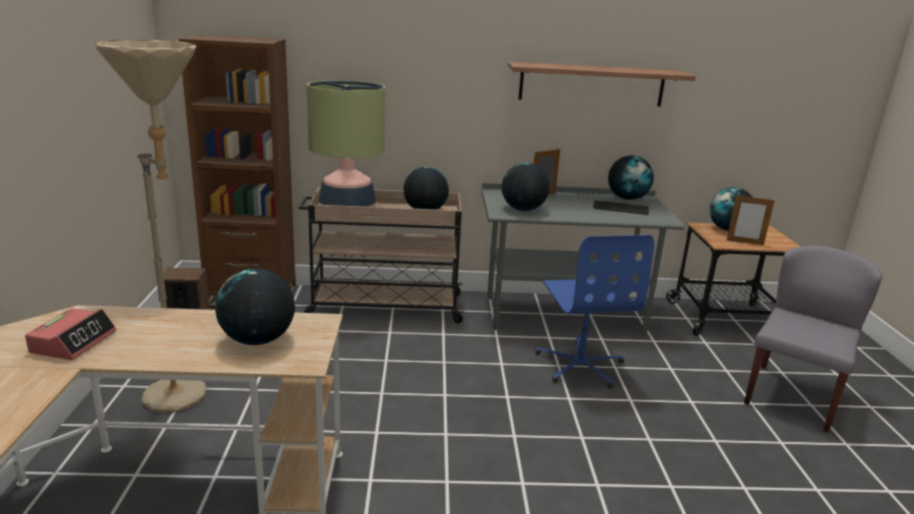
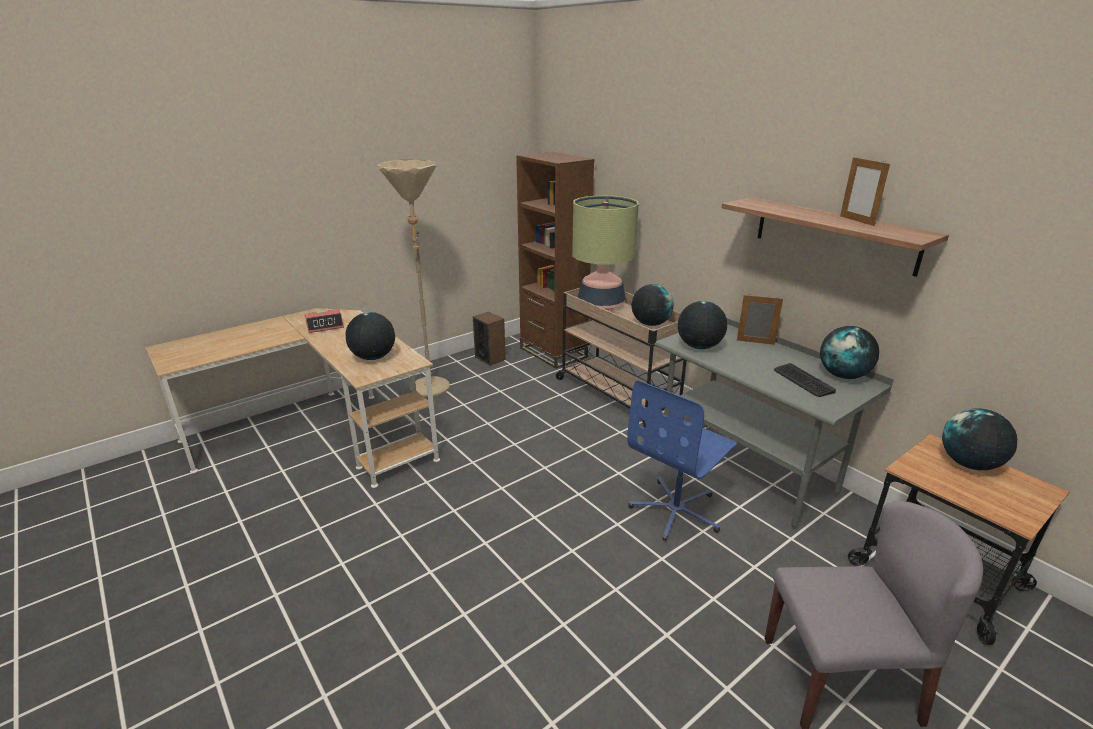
camera: 55 degrees right, 5 degrees up
(744, 242) = (950, 484): picture frame -> picture frame (856, 221)

